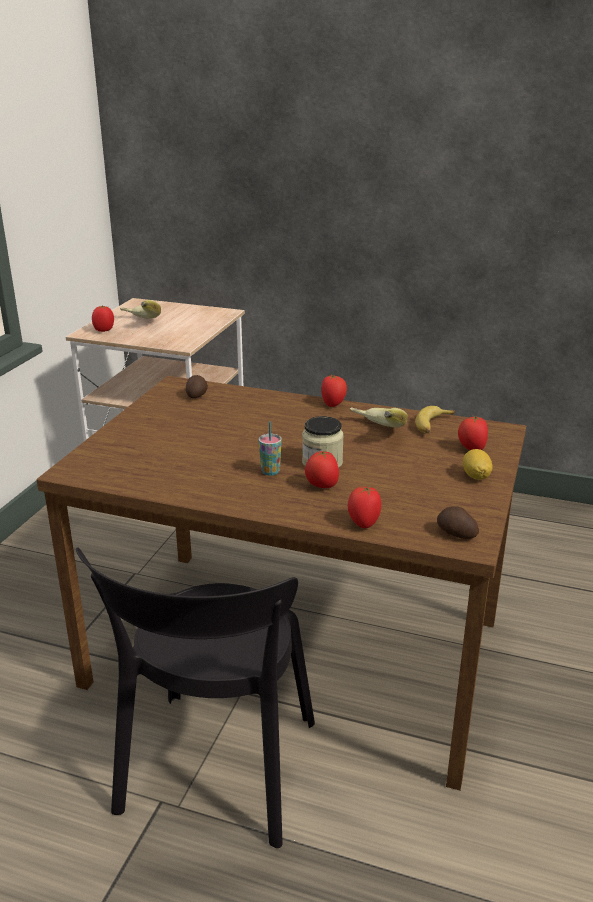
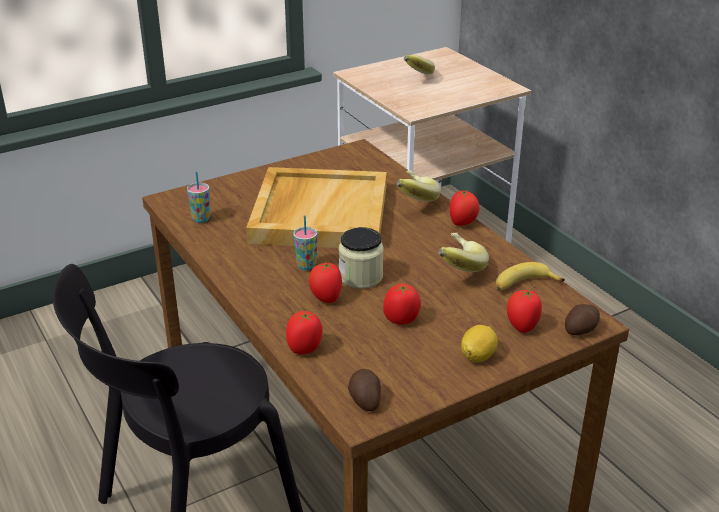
camera: 40 degrees right, 5 degrees up
(104, 330) = (372, 75): tomato -> tomato (401, 320)
(125, 474) = (201, 219): none -> cup
(197, 395) = (359, 167): potato -> potato (582, 330)
(218, 434) = (319, 213): none -> beige tray
(273, 402) = (411, 200): none -> banana

